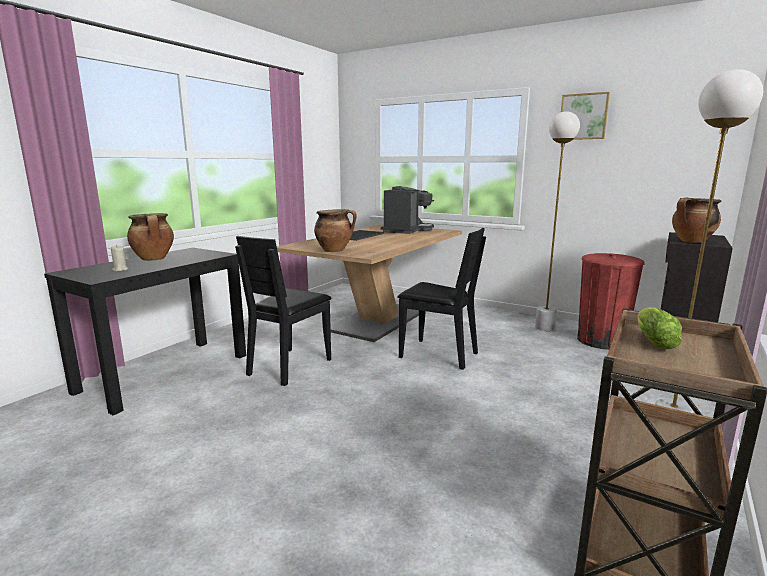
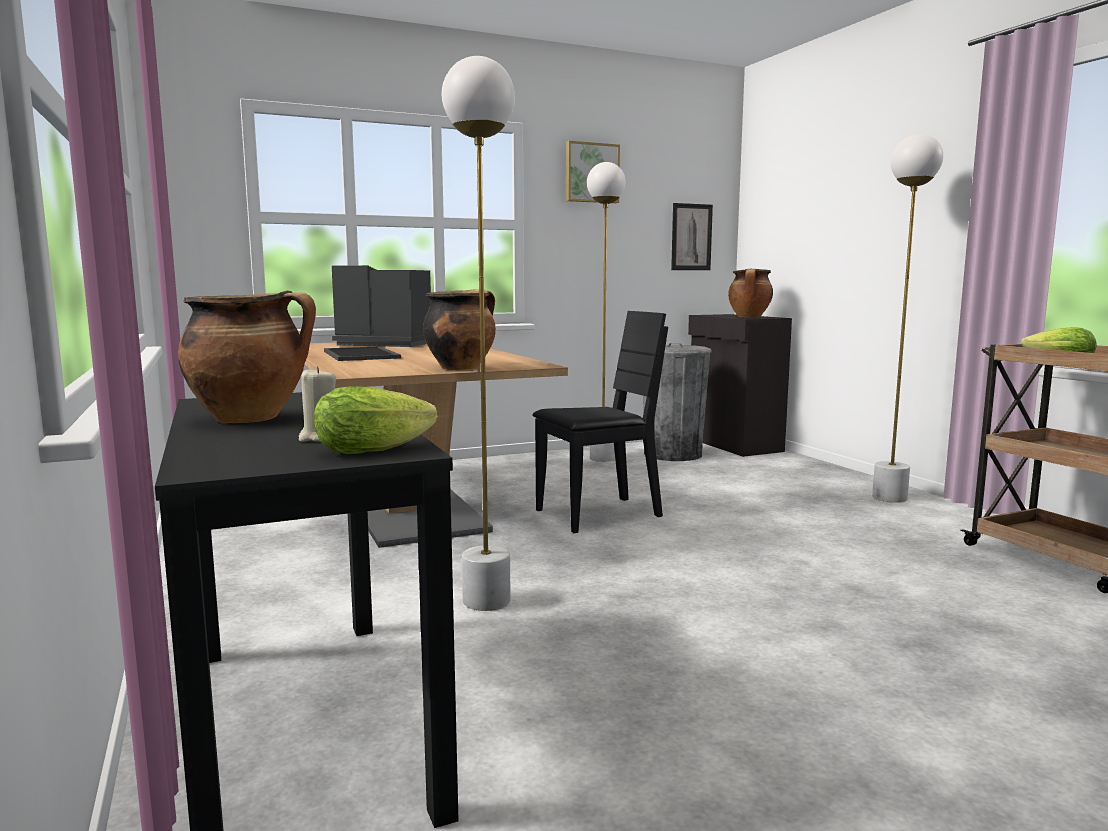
camera: 55 degrees left, 5 degrees down
(102, 277) = (380, 448): none -> lettuce
(289, 366) = (486, 601): black chair -> white floor lamp
(406, 230) = (384, 344): coffee machine -> coffee machine turned 45 degrees counterclockwise
(601, 341) = (673, 454): red trash can -> grey trash can
(684, 164) = (691, 237): none -> picture

